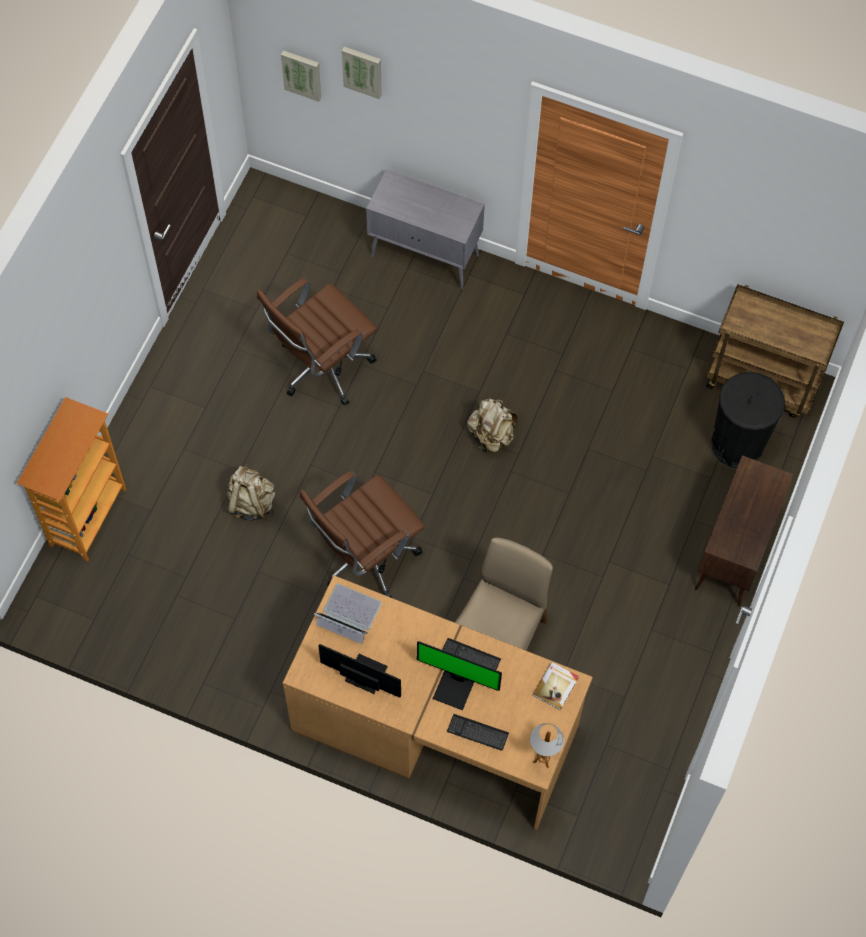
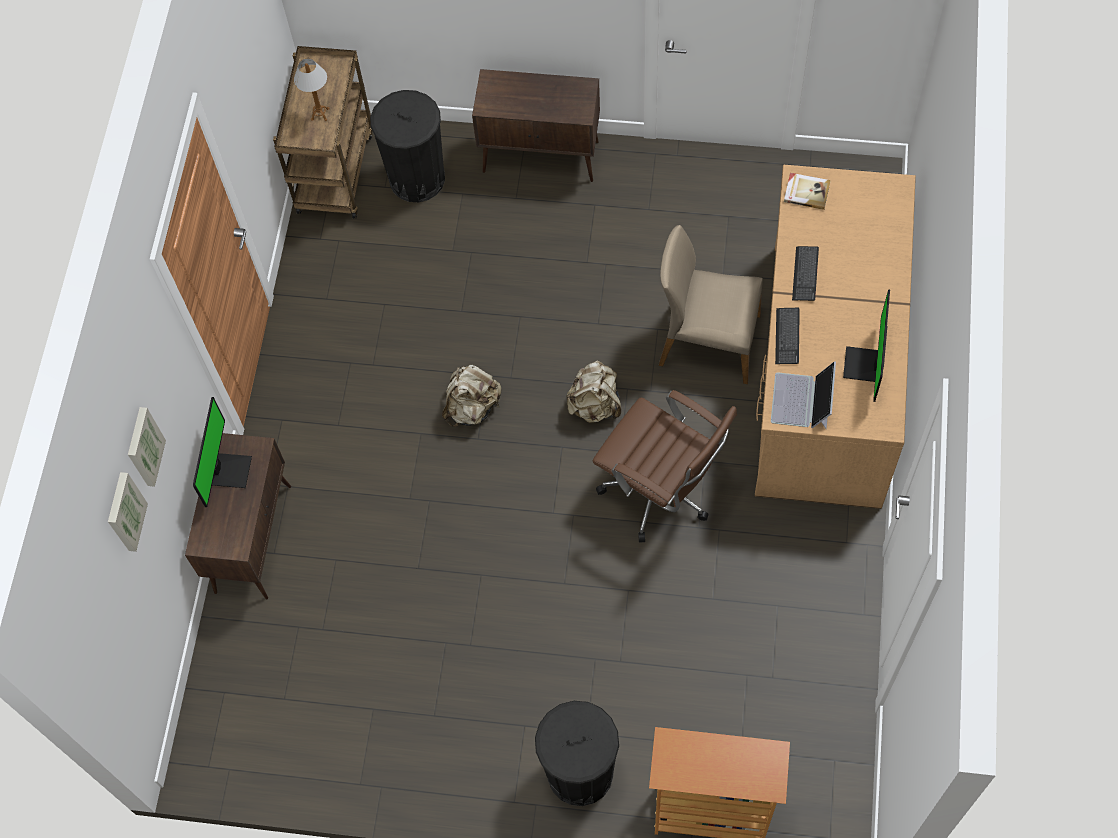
camera: 100 degrees left, 0 degrees up
(154, 436) = (580, 772): none -> black trash can
(251, 503) = (632, 632): beige backpack -> beige backpack (595, 405)
(302, 74) = (118, 617): picture -> picture (143, 447)
(321, 369) = (436, 609): brown office chair -> none
(426, 256) = (253, 537): grey cabinet -> brown cabinet
(454, 689) = (845, 279): monitor -> monitor (229, 470)
(477, 732) = (883, 247): keyboard -> keyboard (787, 336)
(543, 758) = (885, 185): table lamp -> table lamp (320, 114)

